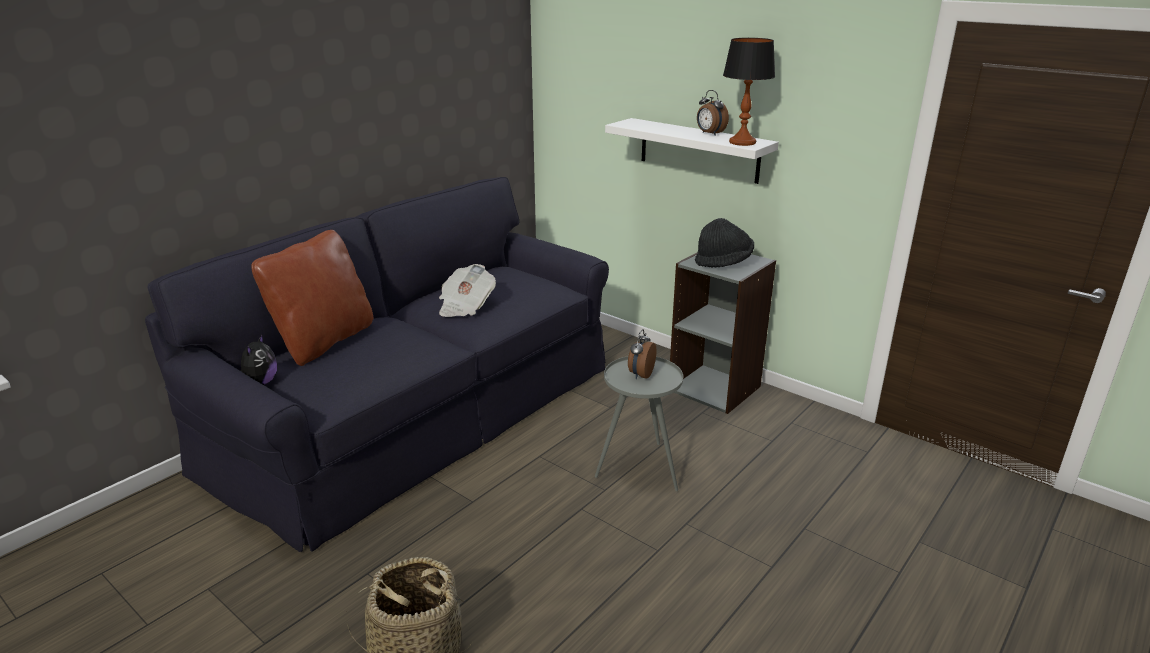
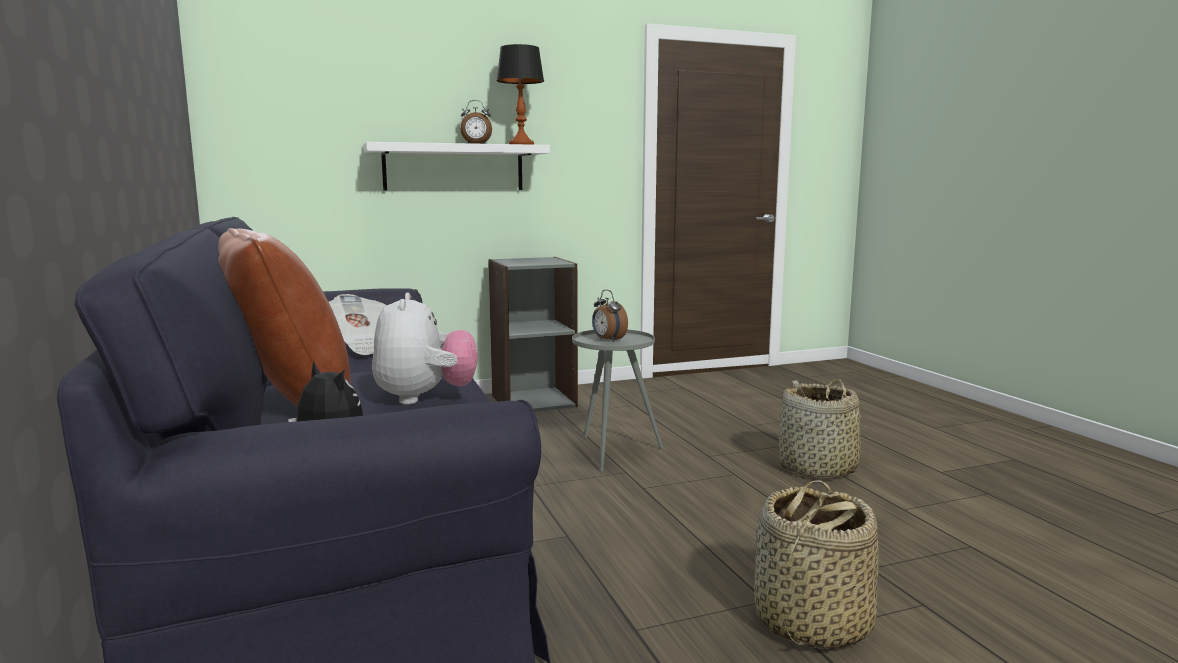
camera: 60 degrees left, 15 degrees down
(352, 371) = (425, 398): none -> plush toy
(723, 262) = (532, 261): black hat -> none
(726, 603) = (818, 468): none -> basket

